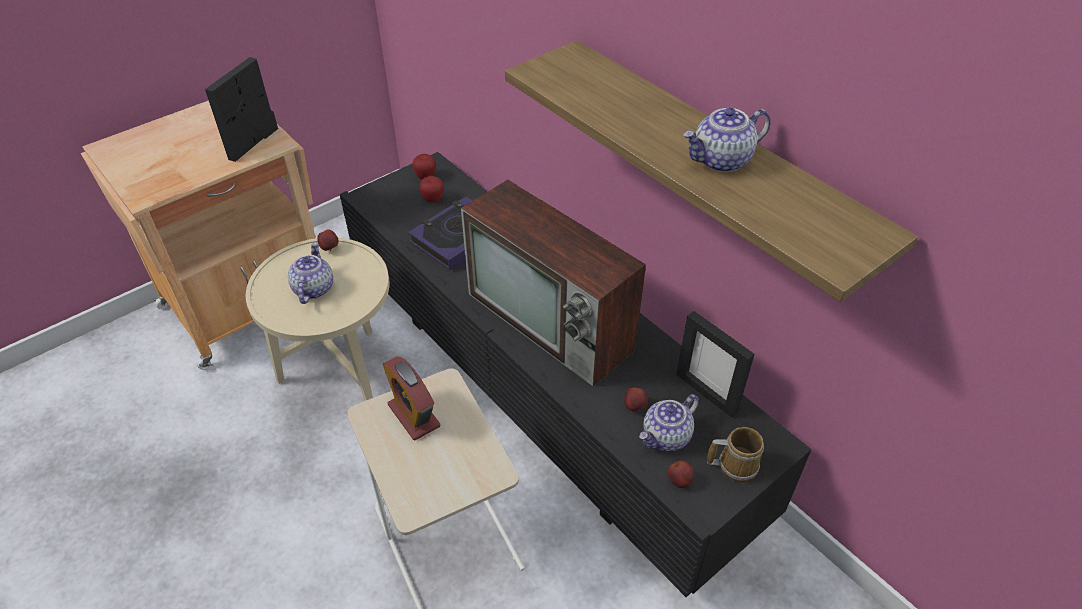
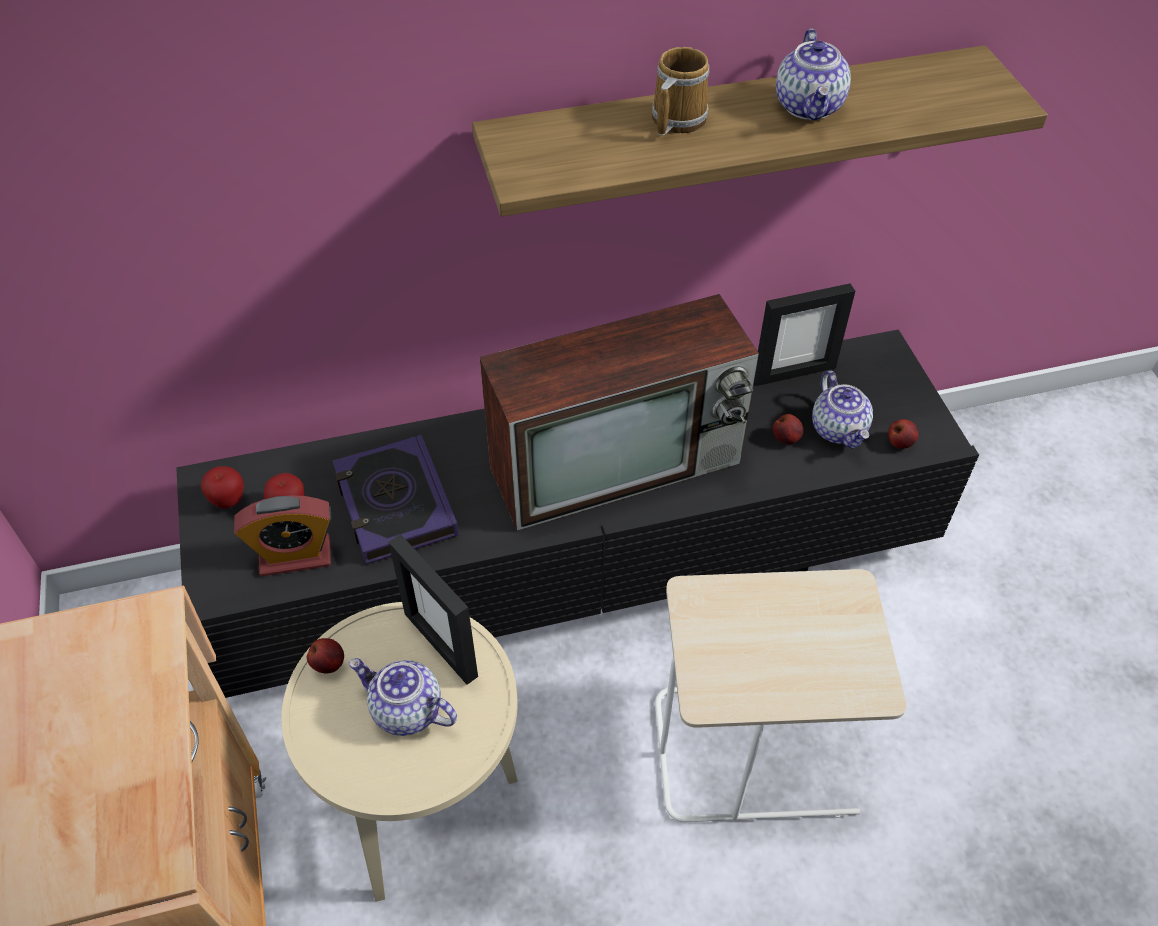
camera: 65 degrees left, 5 degrees up
(253, 144) = (124, 650): picture frame -> picture frame (442, 643)
(414, 415) = (730, 646): alarm clock -> alarm clock (295, 556)
(734, 465) = (895, 392): mug -> mug (675, 119)

